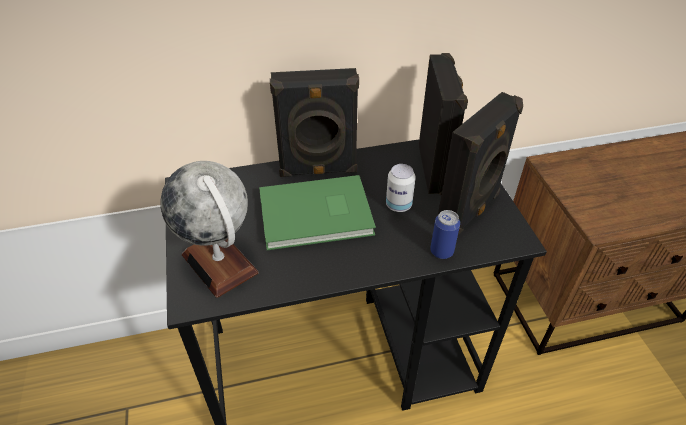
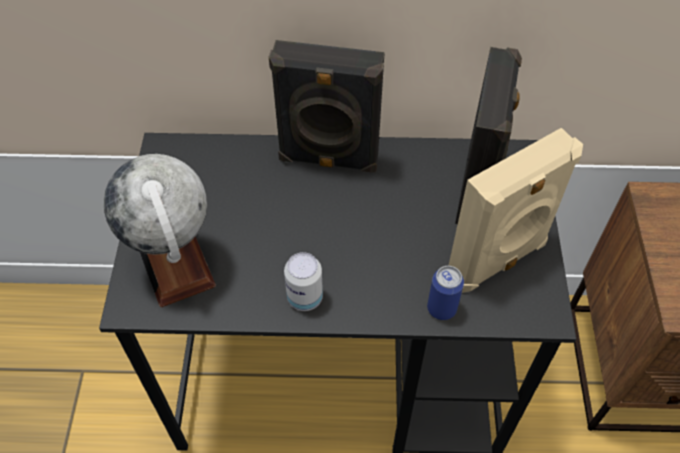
camera: 15 degrees right, 10 degrees up
(317, 216) = (307, 225): green book -> none
(398, 205) = (411, 232): can -> can (305, 298)
(469, 211) = (498, 261): black speaker -> beige speaker

